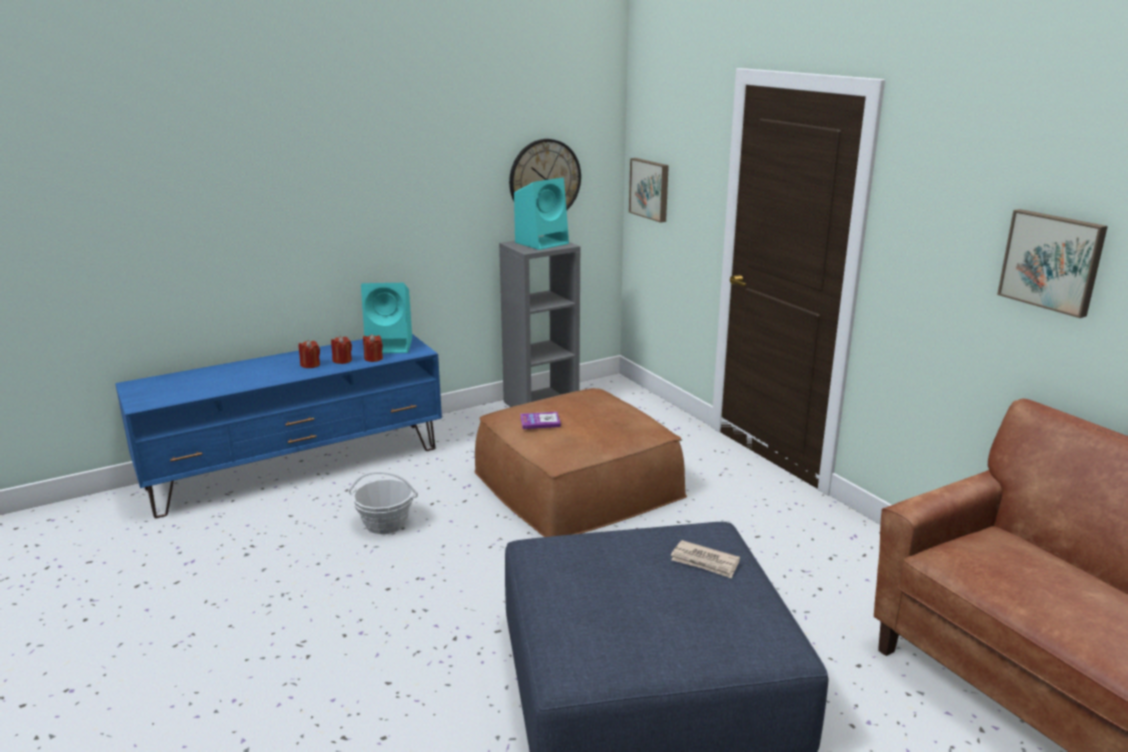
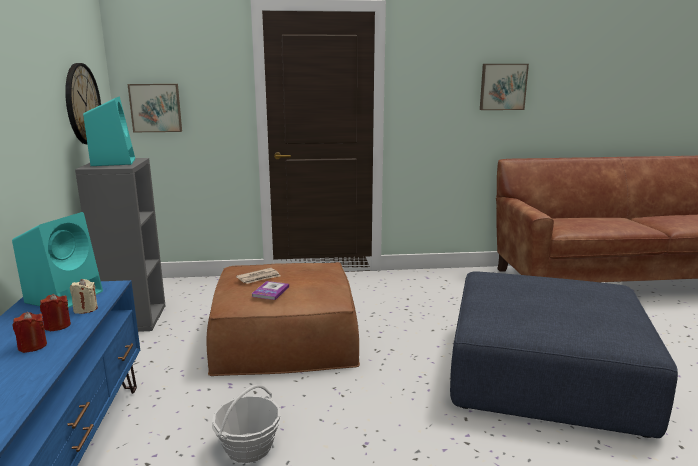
camera: 65 degrees left, 5 degrees down
(373, 358) = (85, 309): red candle -> beige candle
(705, 562) = (527, 283): newspaper -> newspaper (259, 278)

